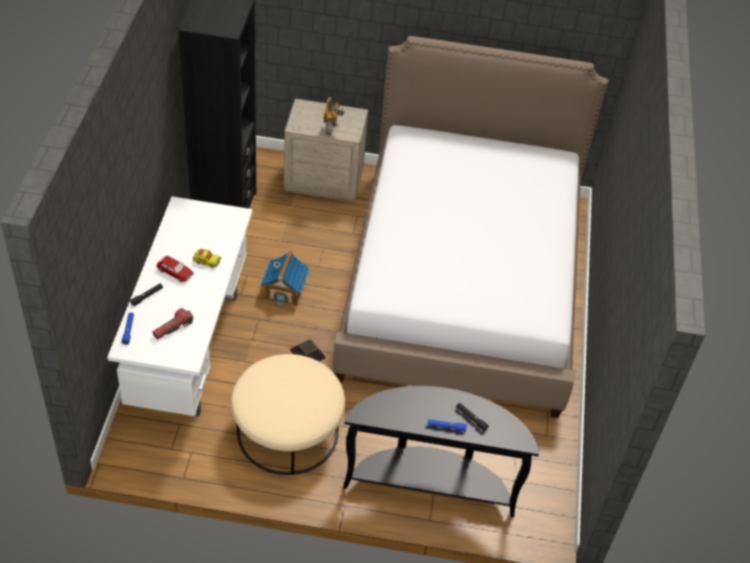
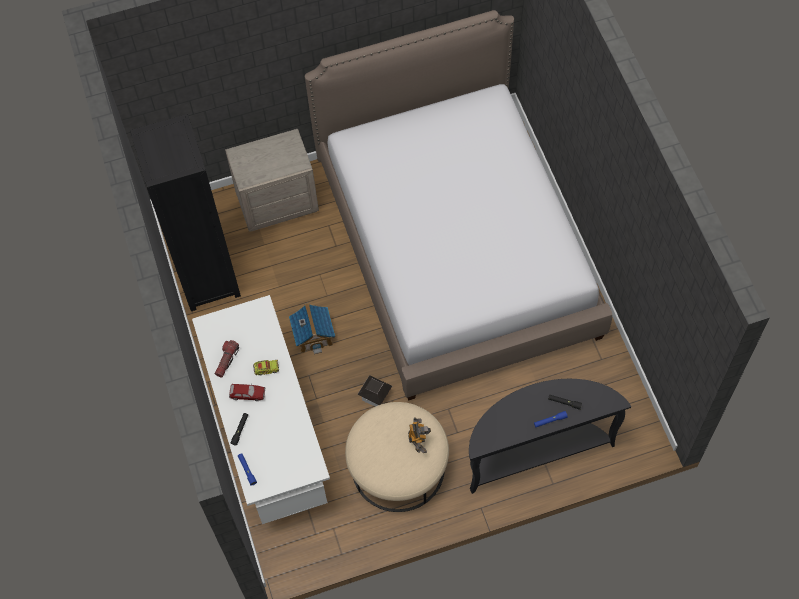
camera: 20 degrees left, 15 degrees up
(173, 328) = (282, 448): flashlight -> flashlight (226, 361)
(332, 129) = (280, 167): toy robot -> toy robot (418, 441)

